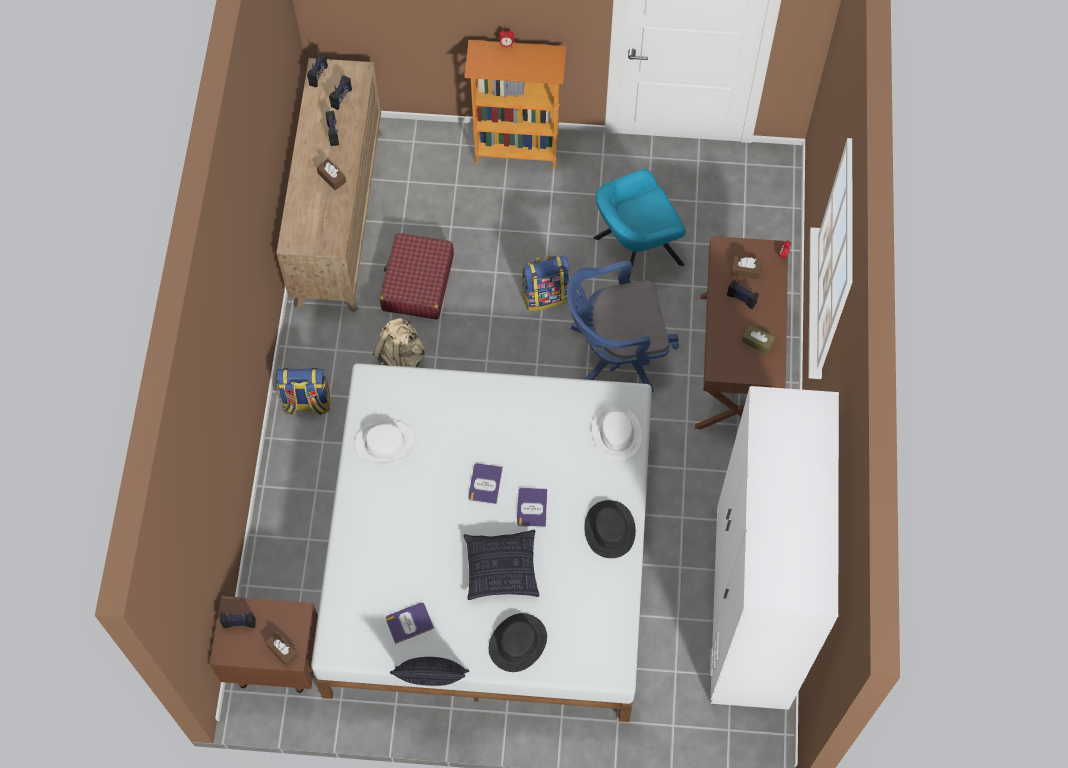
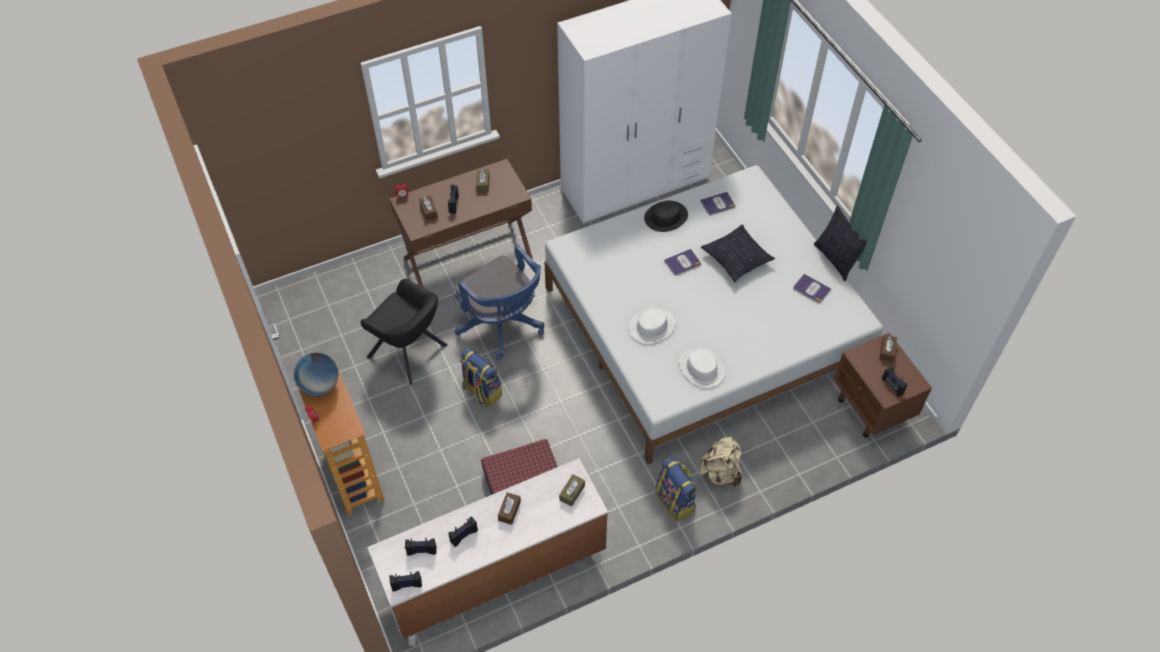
camera: 120 degrees left, 10 degrees down
(314, 234) = (572, 493): none -> brown tissue box
(338, 216) = (495, 577): brown dresser -> white dresser
(401, 357) = (595, 458): beige backpack -> beige backpack (721, 472)
(485, 484) = (686, 295): book -> book (718, 204)
(517, 643) = (776, 229): black hat -> none
(541, 62) = (320, 386): none -> globe
(616, 433) = (595, 242): white hat -> white hat (651, 326)
(635, 252) = (410, 352): turquoise armchair -> black armchair

